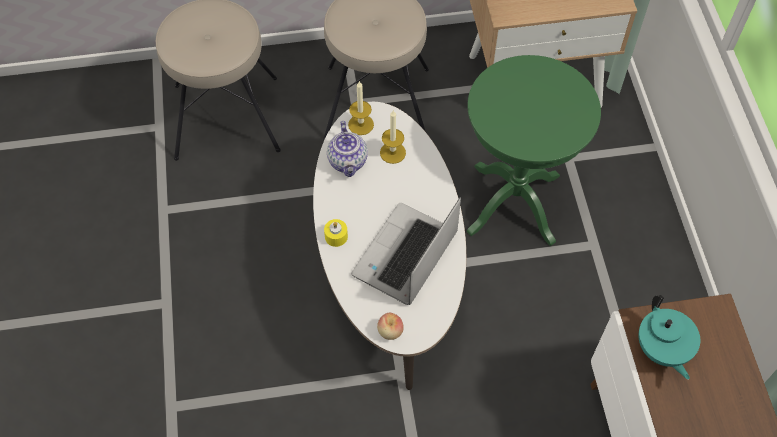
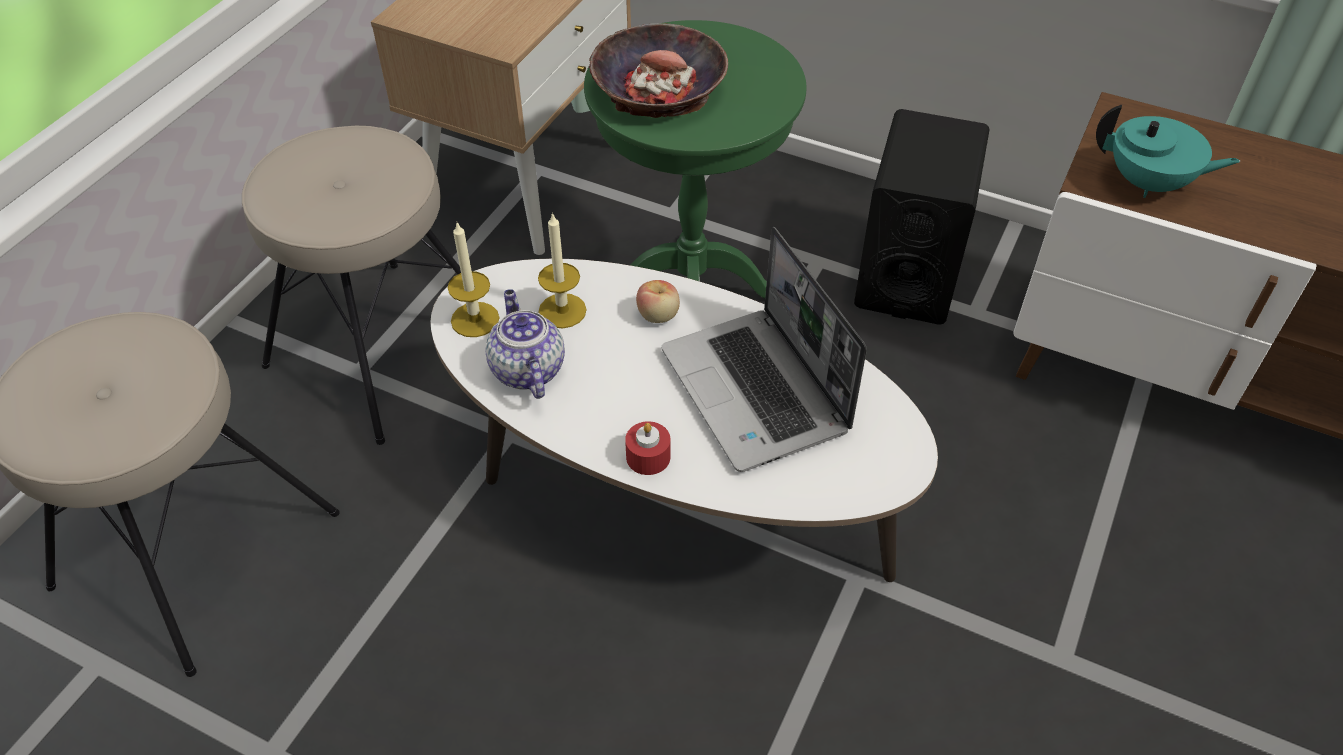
camera: 55 degrees left, 10 degrees down
(336, 236) = (648, 457): yellow candle -> red candle
(348, 162) = (526, 369): teapot -> teapot turned 135 degrees counterclockwise
(390, 331) = (876, 481): apple -> apple (658, 315)
(513, 95) = (658, 89): none -> bowl
(623, 293) = (907, 274): none -> black speaker

